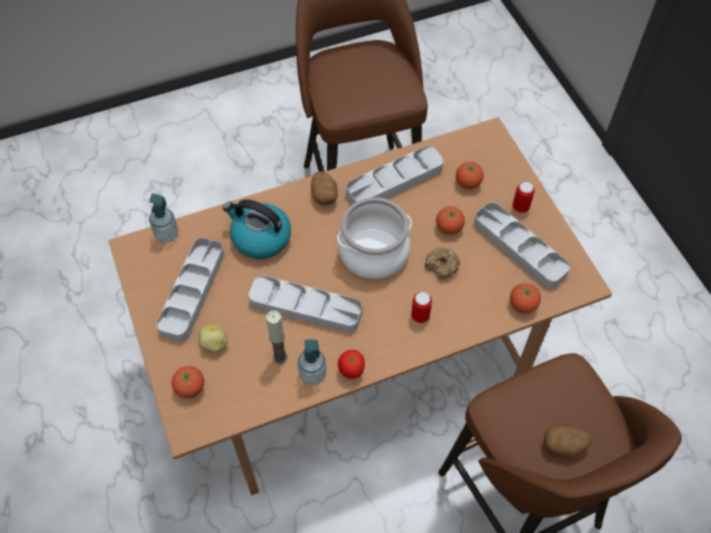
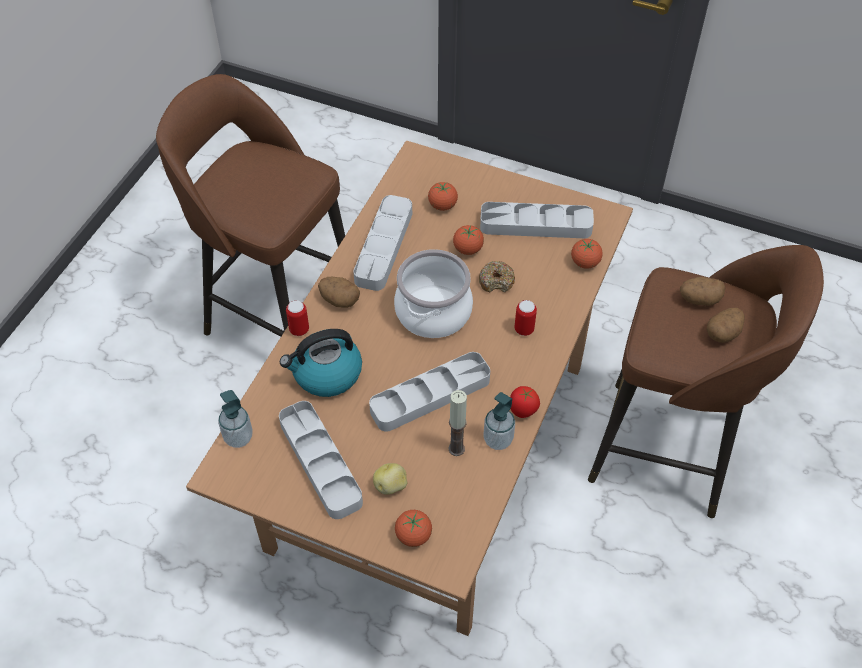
camera: 45 degrees left, 5 degrees down
(520, 207) = (502, 194): can -> can (299, 330)
(576, 404) = (699, 299): none -> potato

